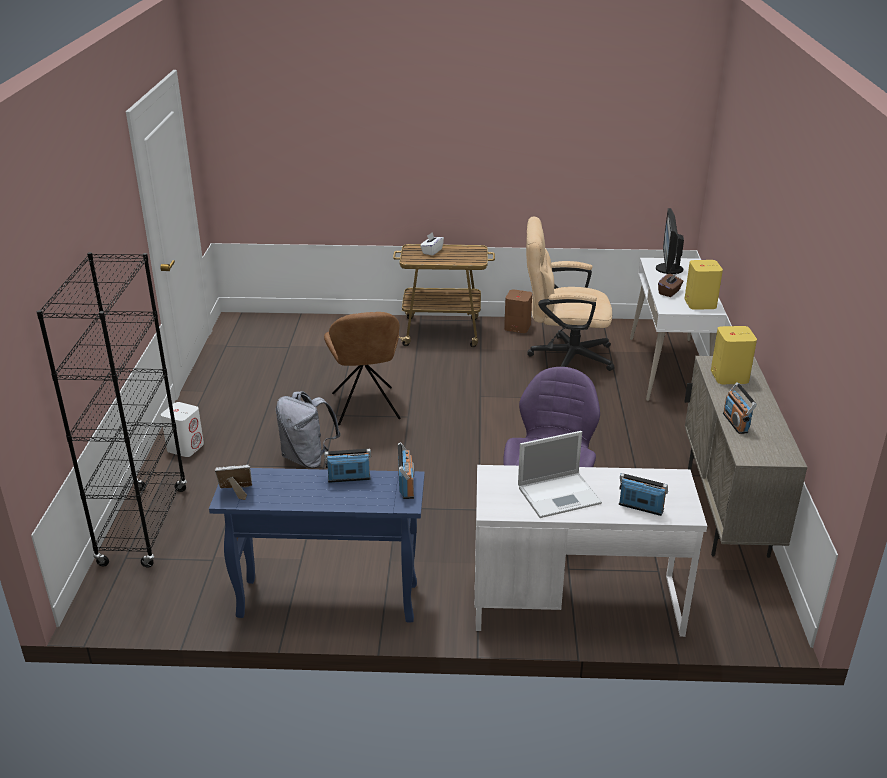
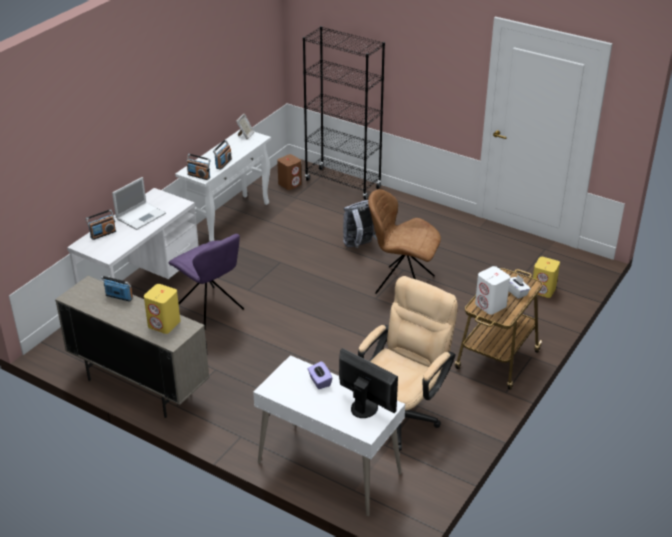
camera: 120 degrees right, 5 degrees up
(185, 447) = (411, 208): white speaker -> white speaker (491, 305)
(326, 601) = (229, 220): blue console table -> white console table
(517, 327) = (477, 409): brown speaker -> brown speaker (290, 184)
(560, 495) = (141, 215): laptop -> laptop turned 150 degrees counterclockwise
(669, 292) = (319, 381): brown tissue box -> purple tissue box
(700, 303) = (284, 387): yellow speaker -> yellow speaker (543, 290)

